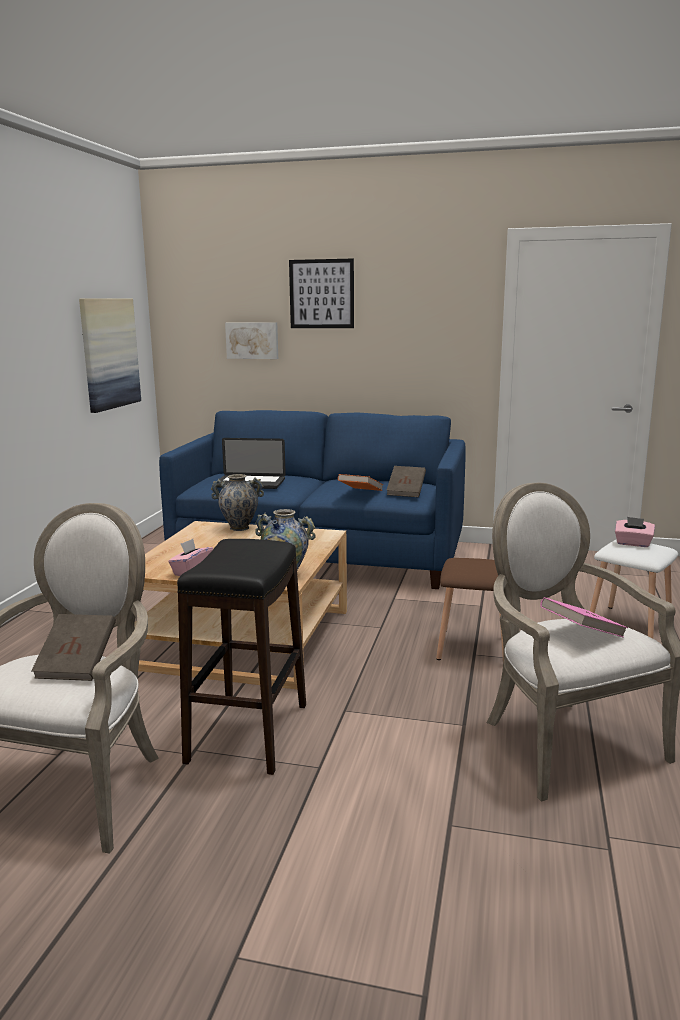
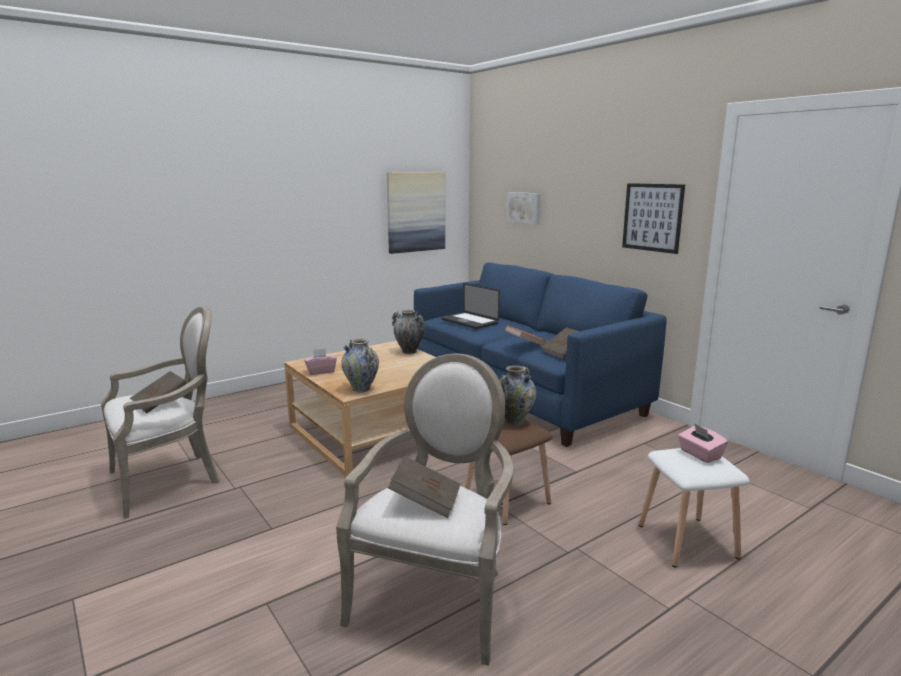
camera: 40 degrees right, 0 degrees up
(248, 732) = (278, 490): black stool -> none
(321, 294) = (571, 170): picture -> picture (652, 217)
(472, 560) = (514, 421): none -> vase
(581, 634) = (425, 501): pink book -> brown book

